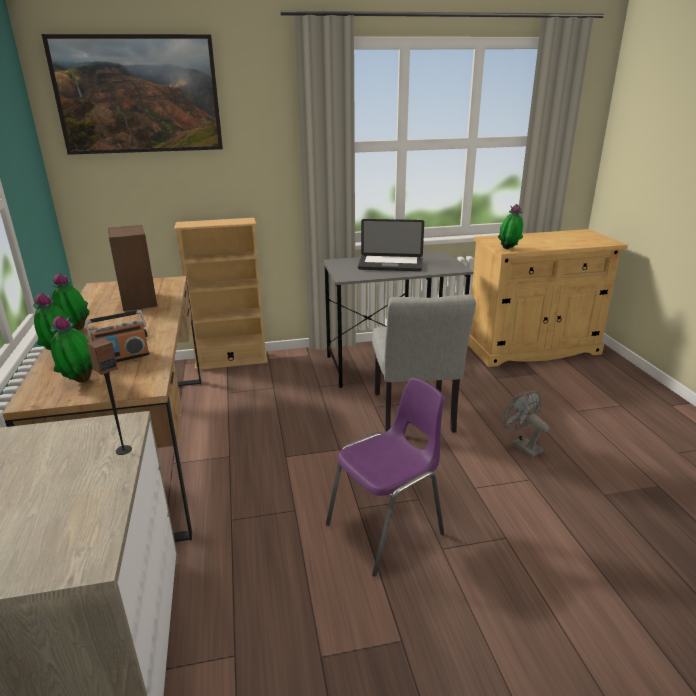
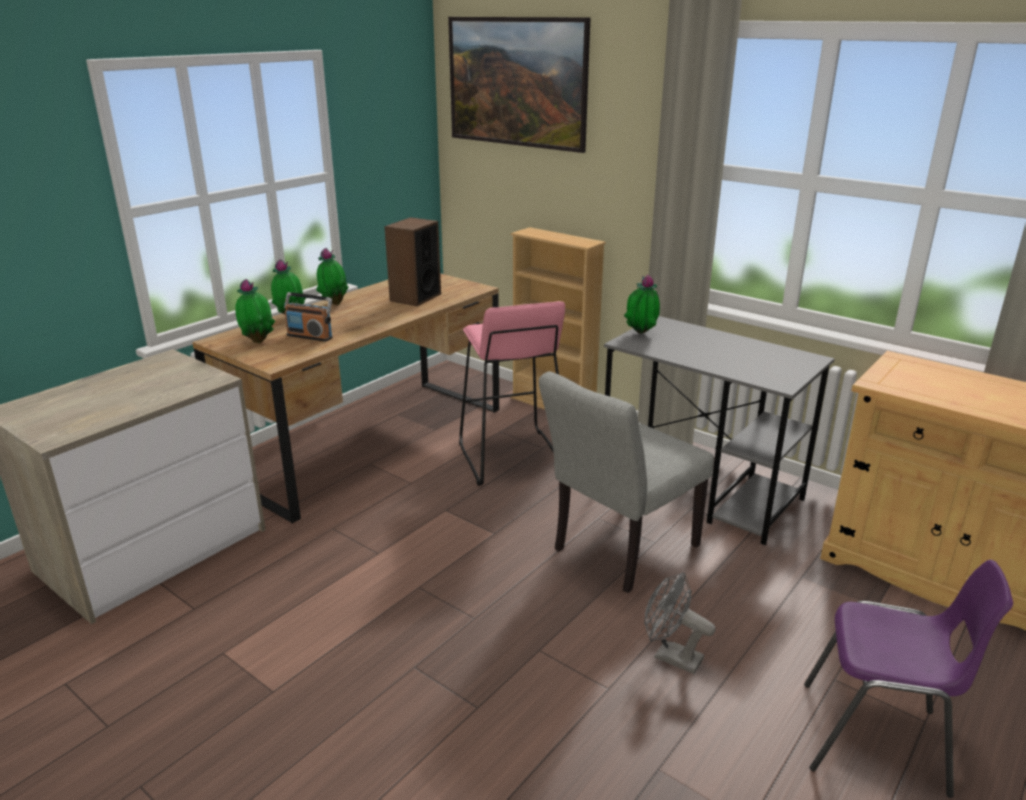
camera: 50 degrees right, 0 degrees up
(123, 450) = (180, 394): speaker -> none
(265, 403) = (511, 457): none -> pink stool
(388, 529) = (407, 618): purple chair -> purple chair (877, 740)
(390, 264) = (712, 348): laptop -> none
(508, 249) = (881, 384): potted plant -> potted plant (640, 334)
(521, 446) = (671, 656): grey fan -> grey fan turned 75 degrees counterclockwise

